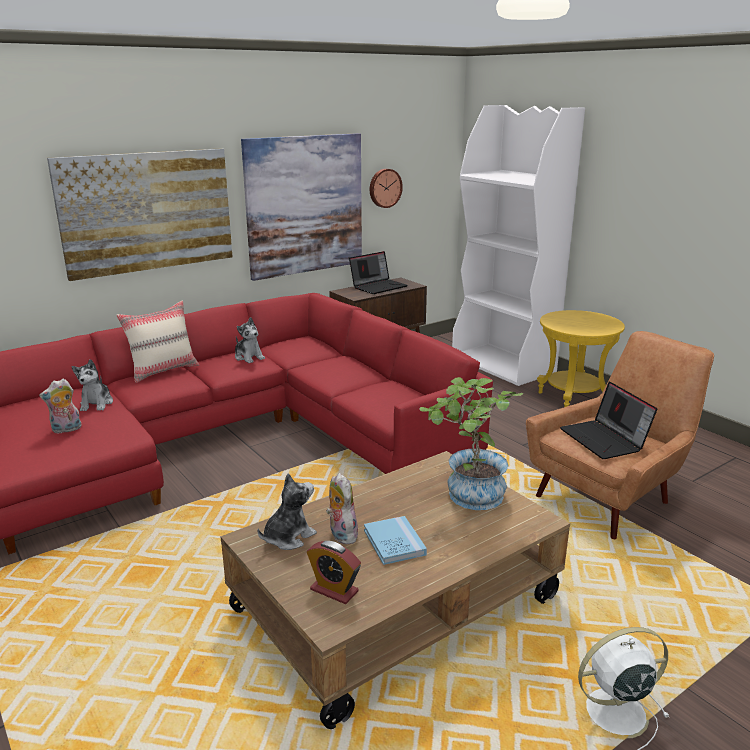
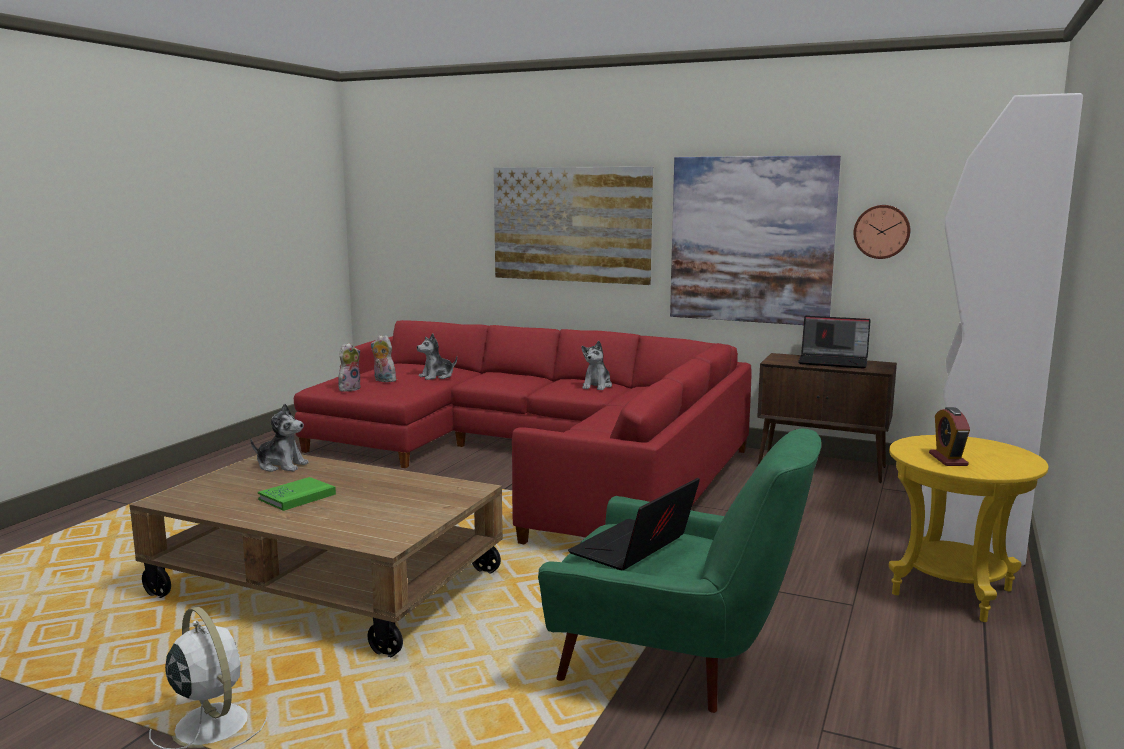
camera: 60 degrees right, 10 degrees down
(163, 371) = (525, 375): beige pillow -> none
(334, 590) = (211, 492): alarm clock -> alarm clock (948, 459)
(341, 534) = (297, 479): plush toy -> plush toy (349, 389)
(394, 542) = (297, 497): blue book -> green book
(468, 497) = (407, 508): potted plant -> none
(611, 496) = (674, 664): brown armchair -> green armchair

